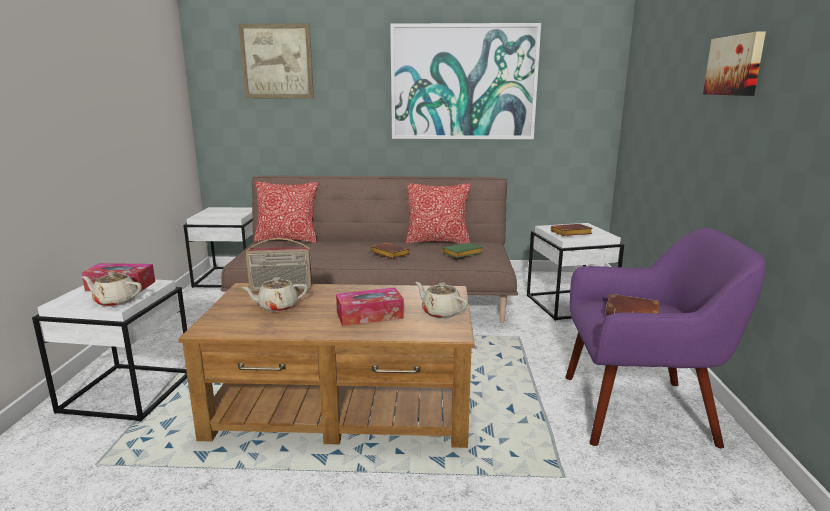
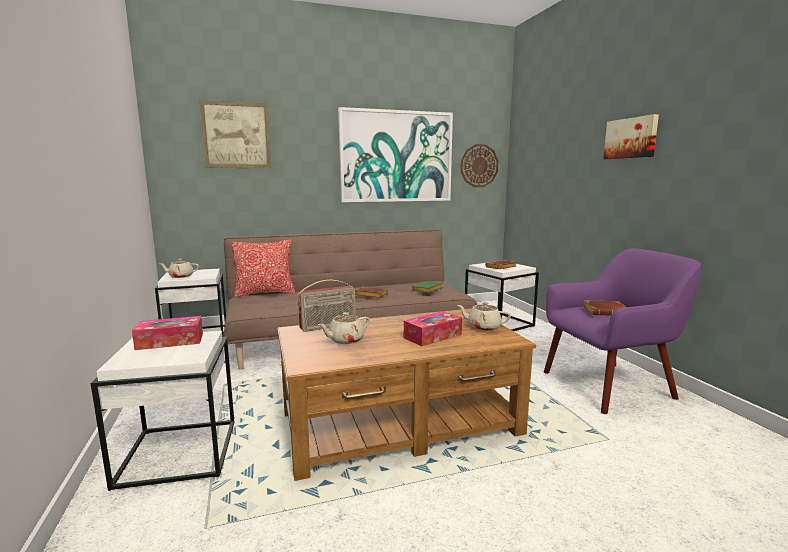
camera: 20 degrees left, 5 degrees down
(115, 301) = (184, 354): beige teapot -> beige teapot (180, 276)
(437, 241) = (395, 284): pillow -> none
(580, 93) = (479, 166): none -> wall clock

